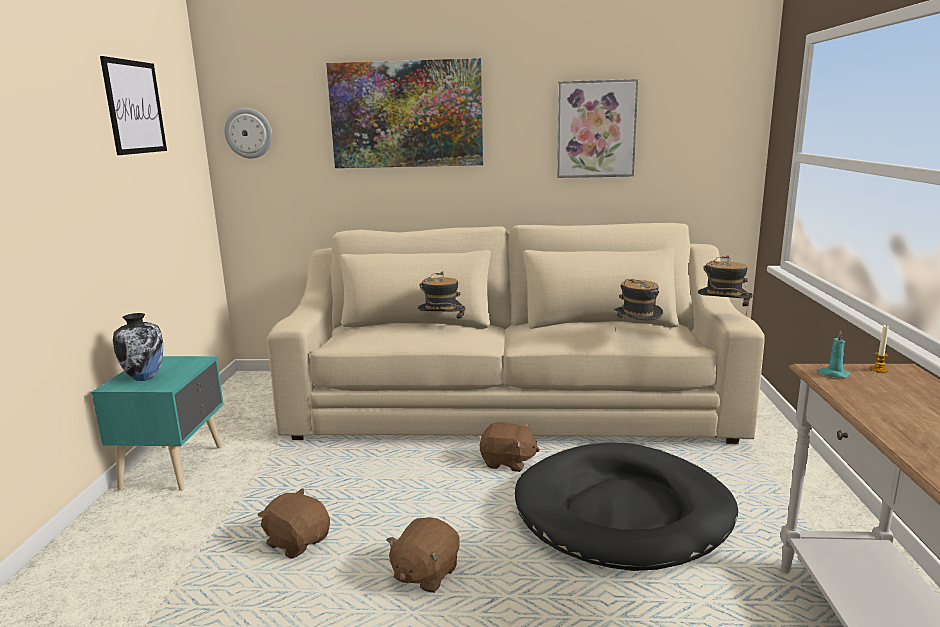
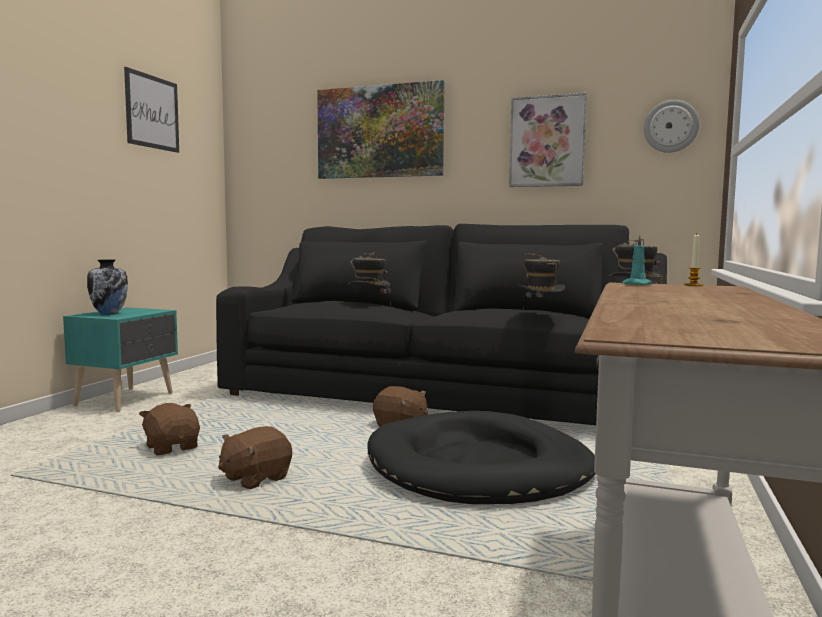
camera: 15 degrees right, 10 degrees down
(249, 133) = (256, 150): wall clock -> wall clock (671, 126)
(511, 405) = (441, 395): beige sofa -> black sofa

